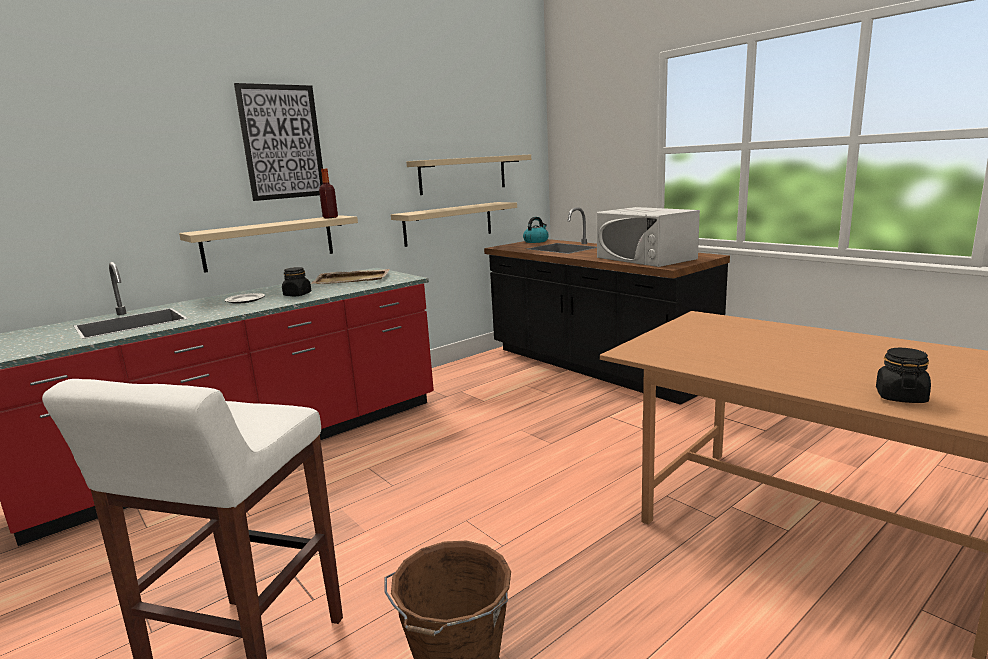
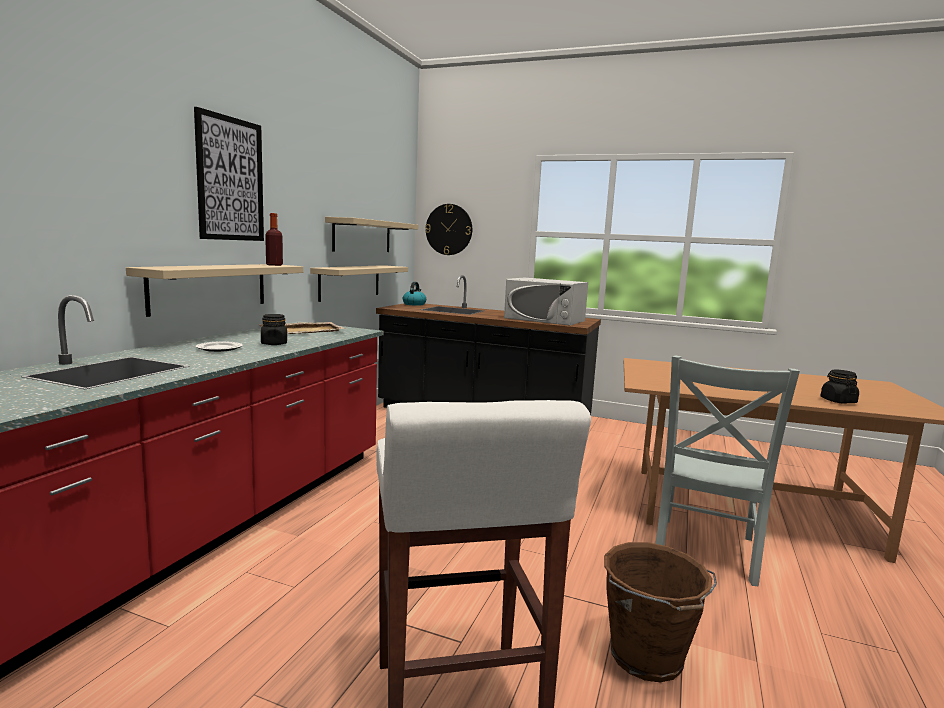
camera: 30 degrees left, 5 degrees down
(577, 154) = (449, 229): none -> wall clock
(676, 572) = (704, 552): none -> grey chair

